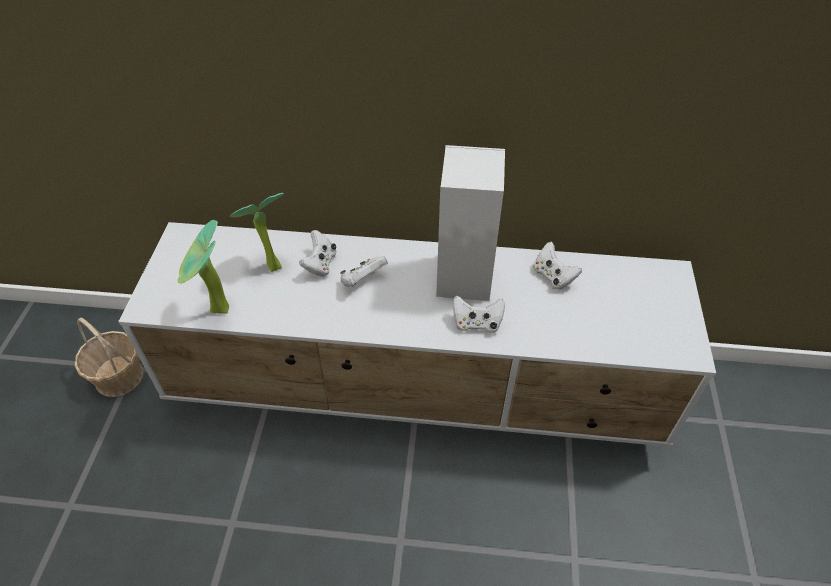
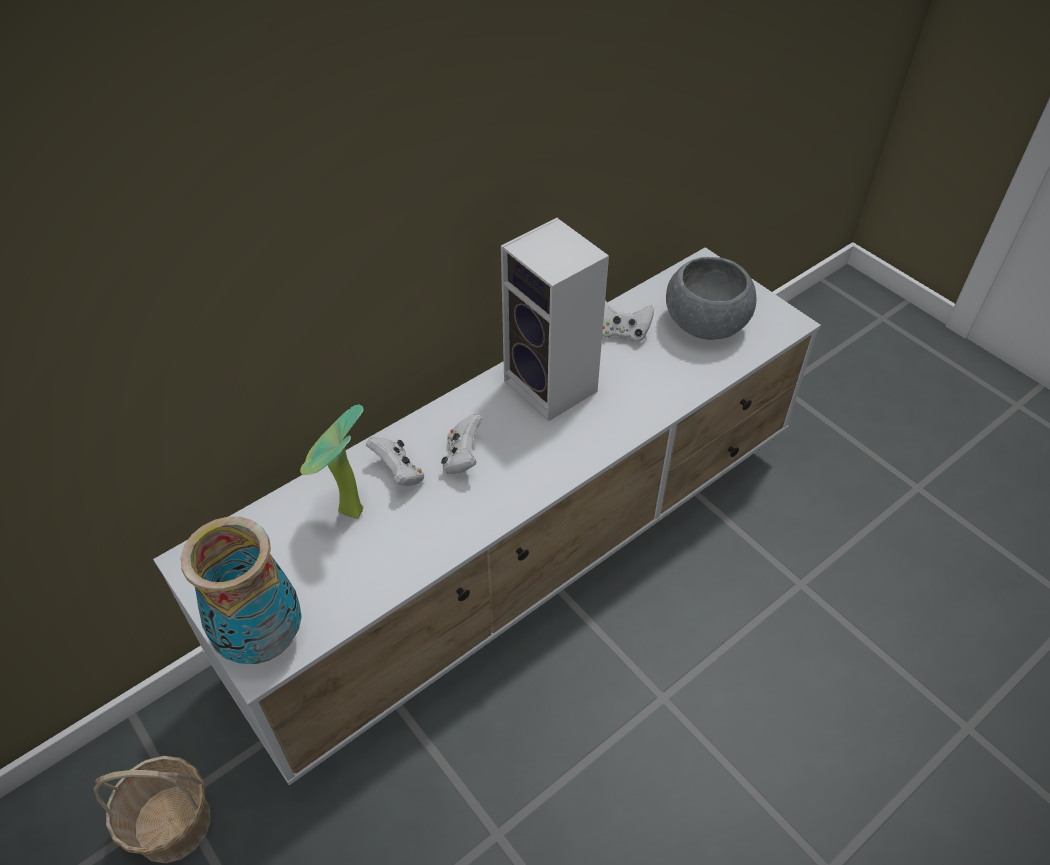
camera: 45 degrees left, 0 degrees up
(160, 296) = (261, 639): none -> vase
(217, 312) = (354, 602): potted plant -> none
(477, 323) = (612, 418): white game controller -> none
(621, 310) = (705, 324): none -> grey bowl

